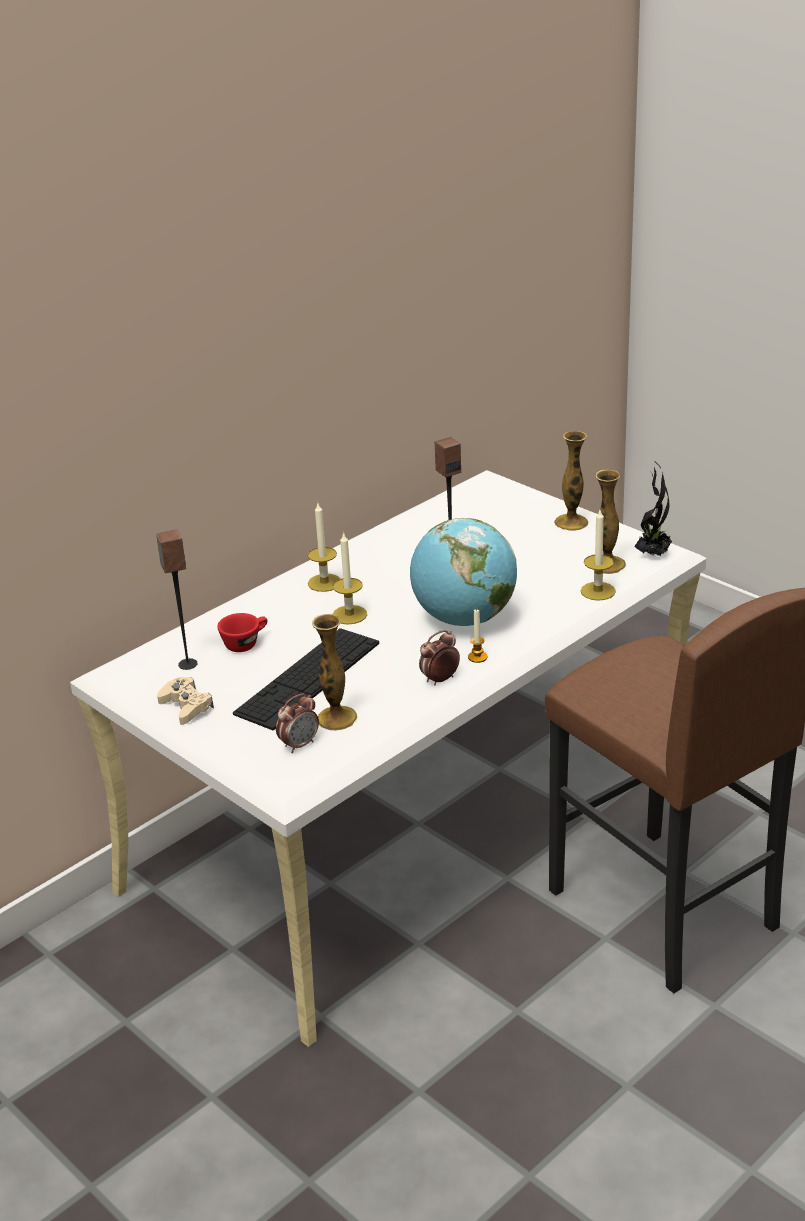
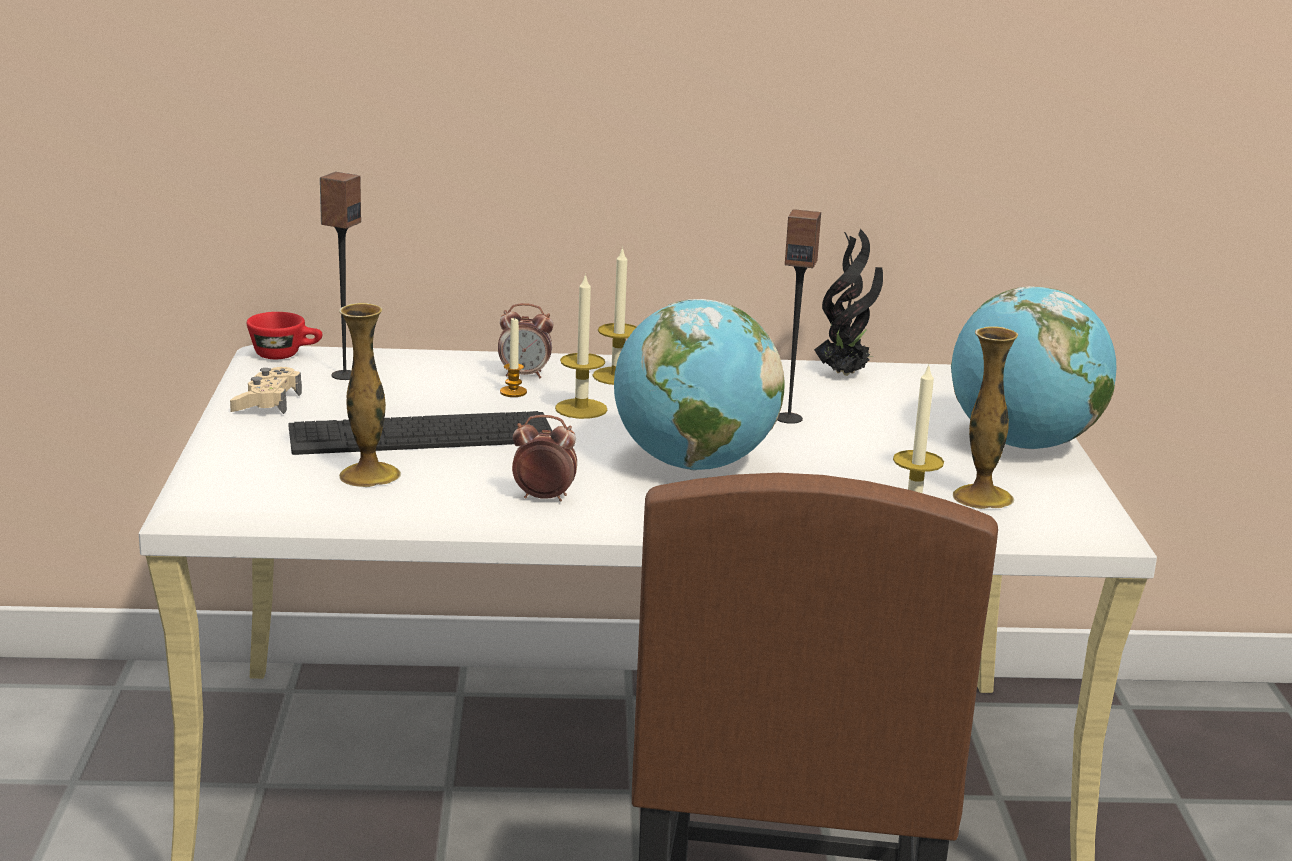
camera: 40 degrees right, 10 degrees down
(245, 643) = (431, 384): red cup -> red cup (285, 355)
(299, 745) = (286, 476): alarm clock -> alarm clock (524, 375)
(477, 657) = (629, 500): candle -> candle (513, 392)
(571, 522) = (1023, 445): vase -> globe
(653, 554) = (1071, 514): potted plant -> potted plant (845, 374)

